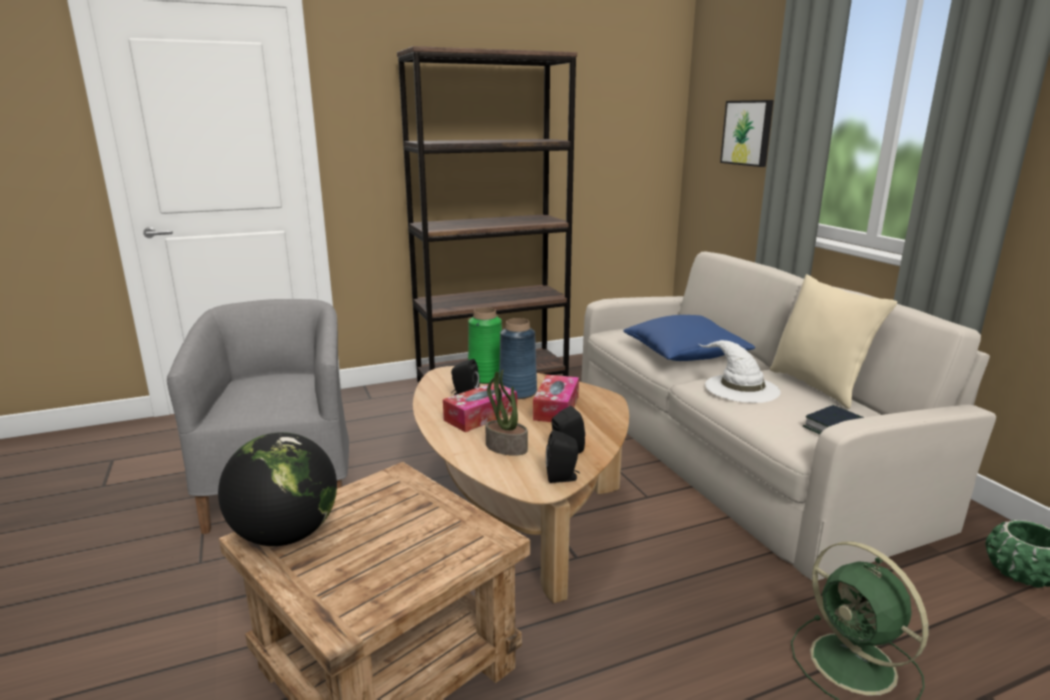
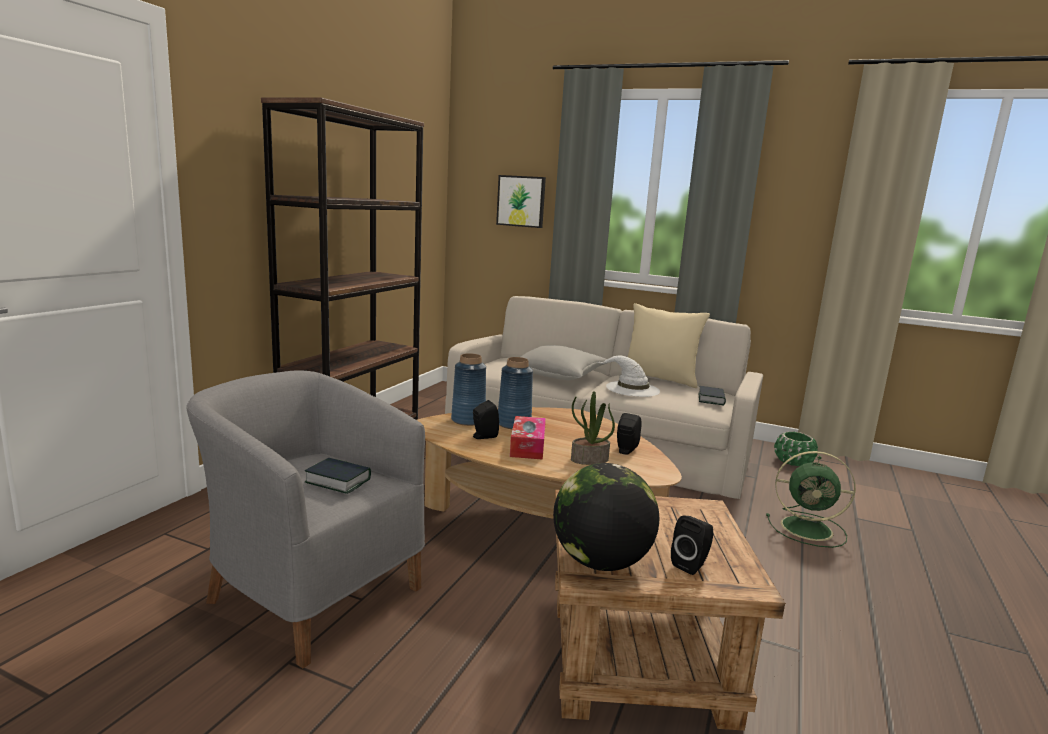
camera: 45 degrees left, 5 degrees down
(271, 397) = (338, 481): none -> book
(486, 377) = (468, 420): green vase -> blue vase
(556, 408) = (561, 427): tissue box -> none
(563, 477) = (657, 465): black speaker -> black speaker (691, 565)
(685, 354) = (559, 375): blue pillow -> grey pillow

